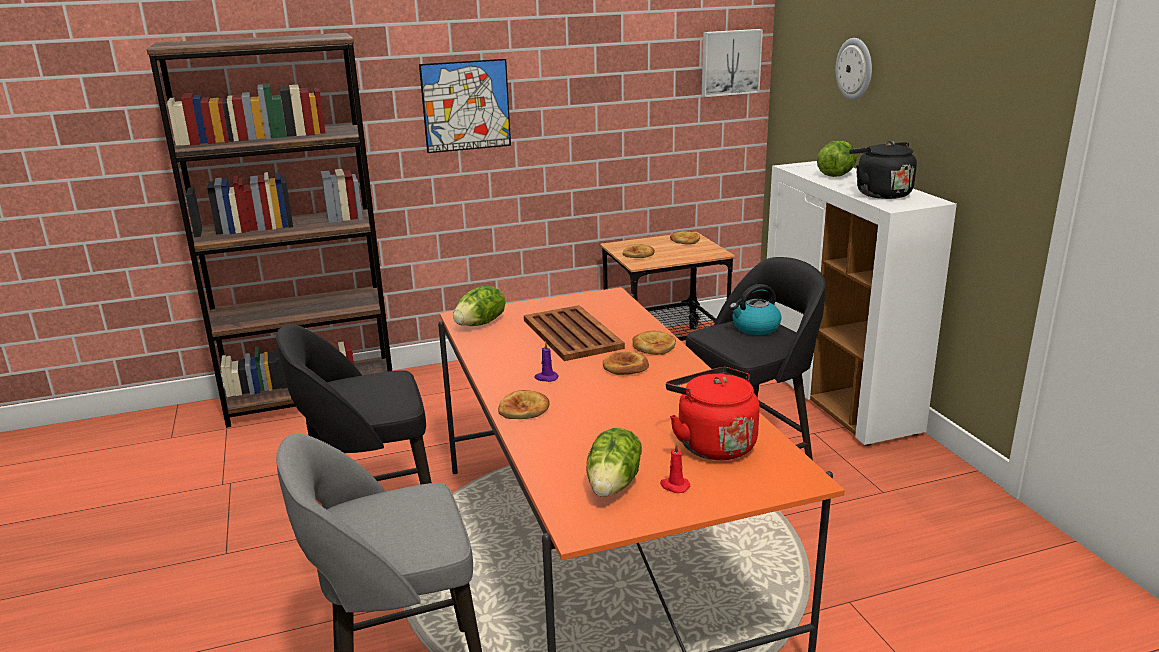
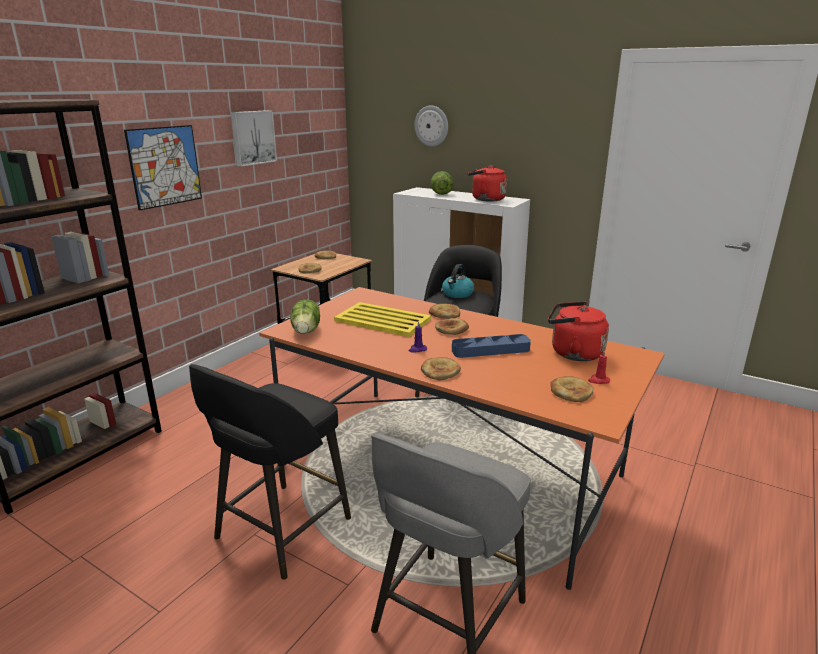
camera: 40 degrees left, 0 degrees up
(572, 333) = (382, 320): brown tray -> yellow tray
(614, 484) = (571, 392): lettuce -> bread
(621, 405) = (490, 350): none -> blue tray
(730, 62) = (326, 128): picture -> picture (252, 137)
(880, 194) = (486, 199): black kettle -> red kettle

